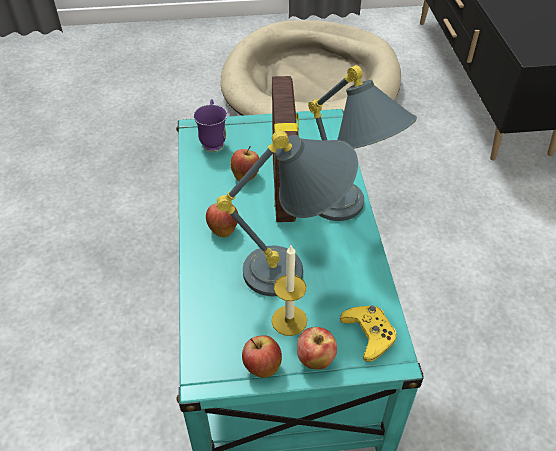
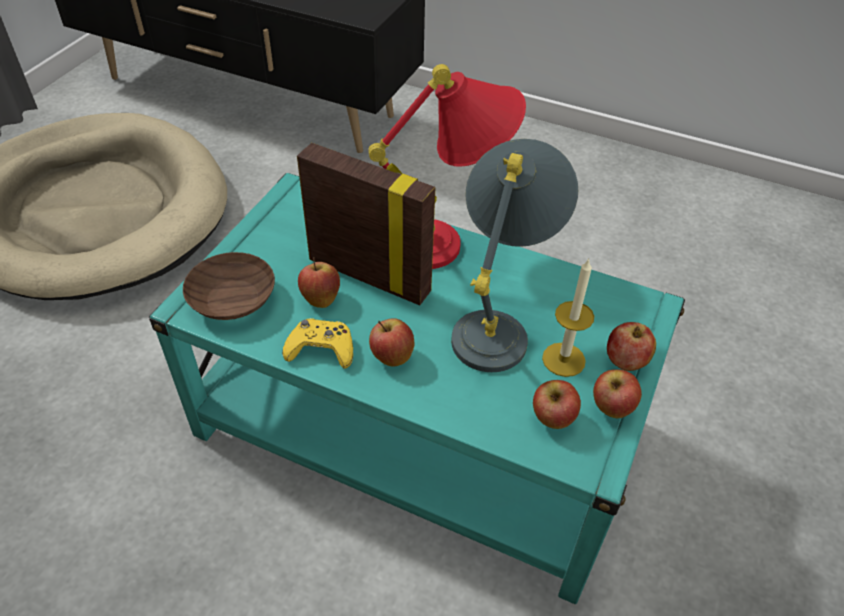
camera: 60 degrees left, 0 degrees up
(213, 141) = (230, 300): purple mug -> brown bowl
(228, 335) = (552, 419): none -> apple
(350, 213) = (452, 244): grey table lamp -> red table lamp
(369, 334) = (618, 308): yellow game controller -> yellow game controller (321, 349)

